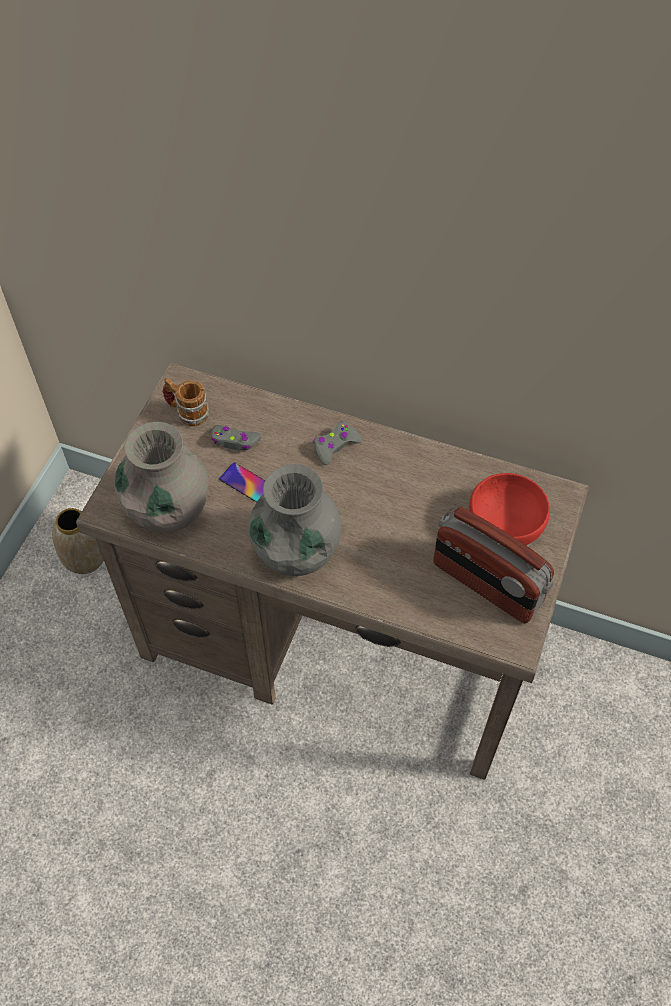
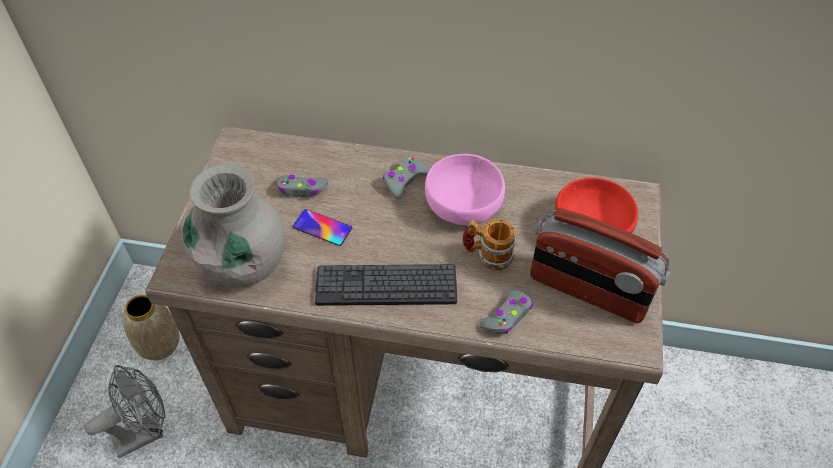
camera: 10 degrees left, 5 degrees down
(61, 644) = (145, 432): none -> grey fan
(187, 412) = (248, 168): mug -> mug (487, 255)
(296, 550) = (386, 286): grey vase -> keyboard
(385, 480) = (462, 205): none -> pink bowl
(402, 597) = (507, 316): none -> grey game controller

